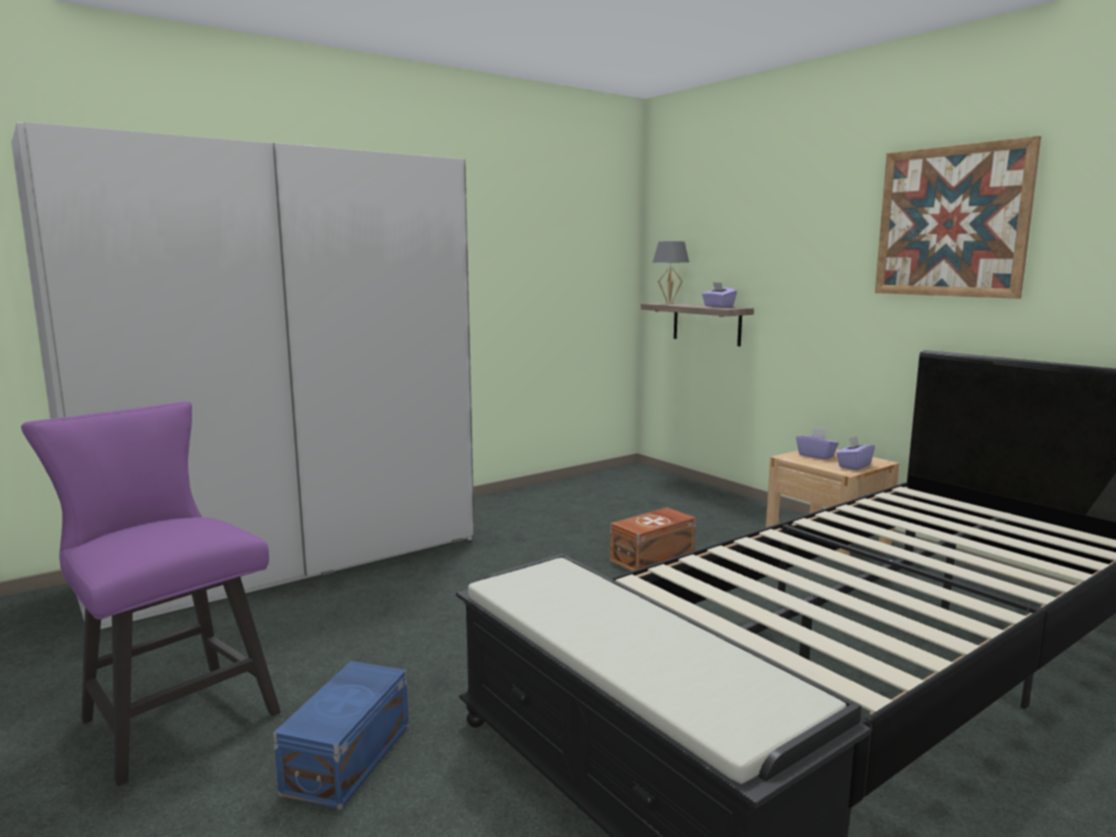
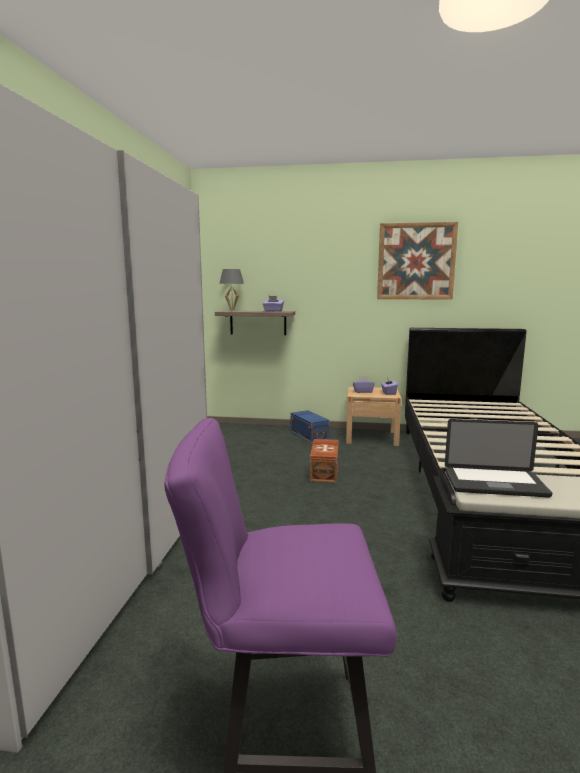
camera: 45 degrees left, 0 degrees up
(351, 757) = (446, 663): blue storage box -> blue storage box (309, 435)
(559, 587) = (494, 483): none -> laptop

